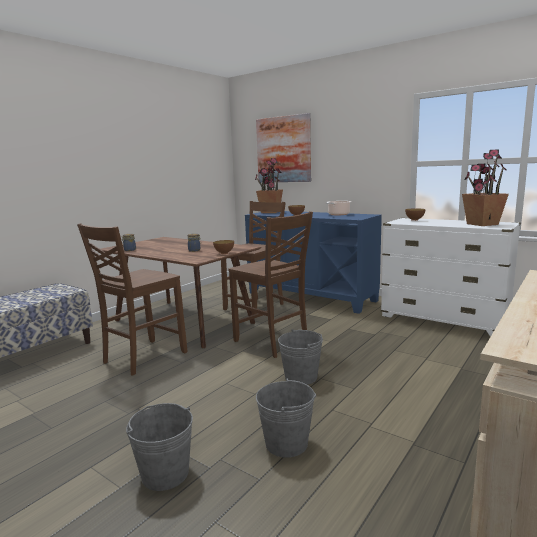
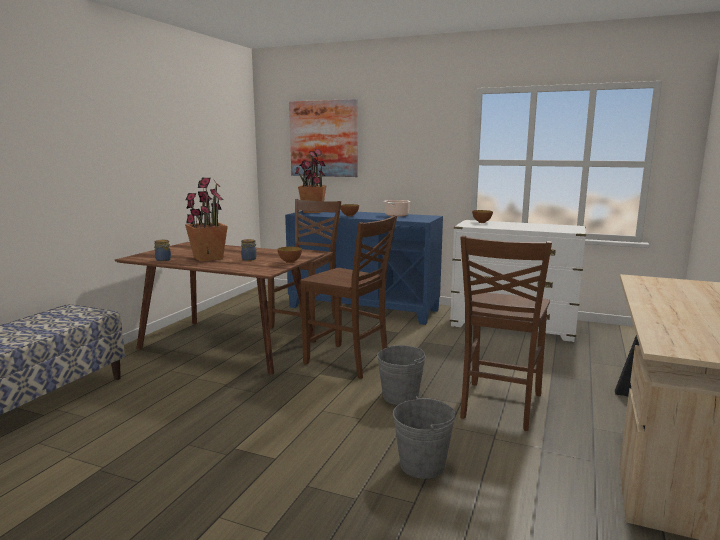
camera: 15 degrees left, 0 degrees up
(143, 357) = (203, 390): brown chair -> brown chair (498, 406)
(165, 473) = (311, 511): grey bucket -> none
(481, 224) = (552, 227): potted plant -> potted plant (208, 258)

